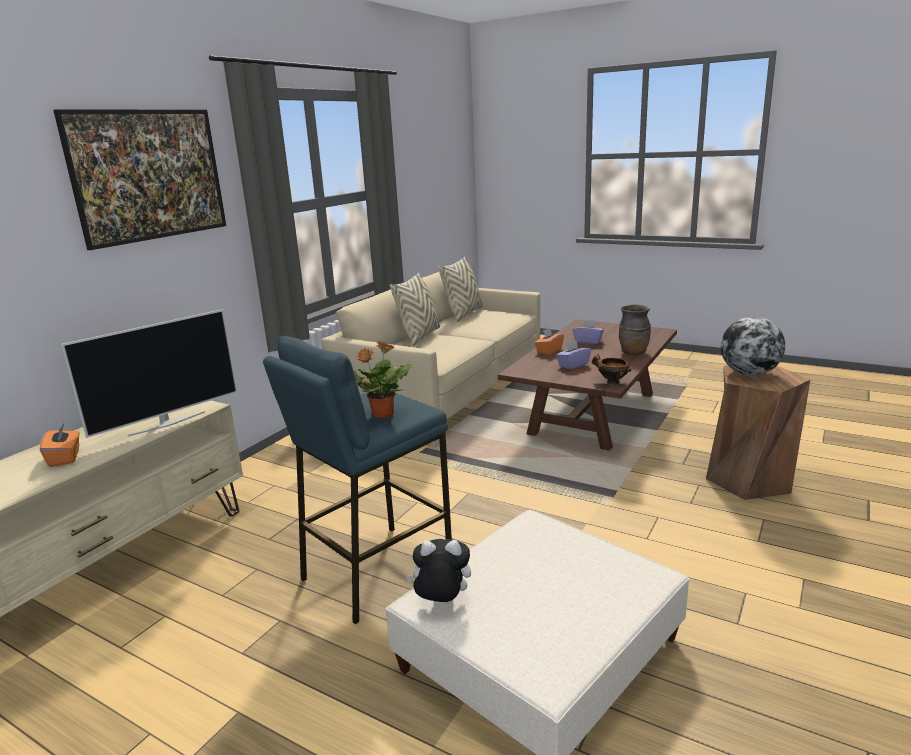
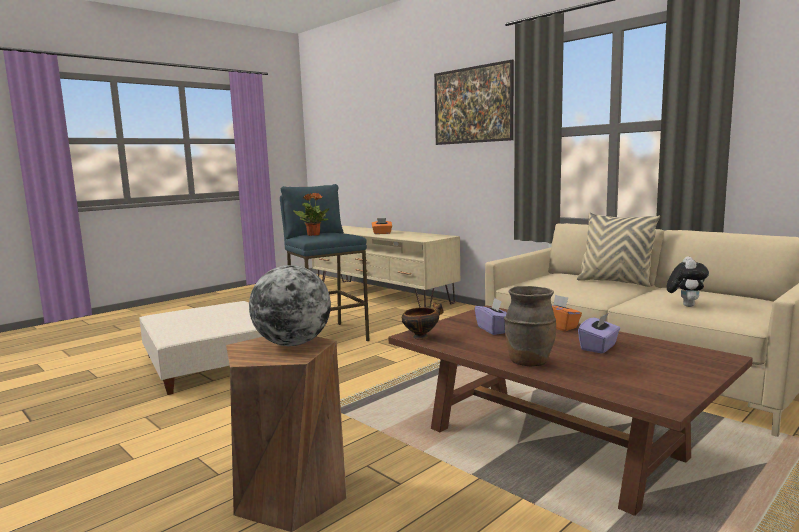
camera: 105 degrees right, 10 degrees down
(167, 423) = (407, 238): television -> none
(441, 602) = (230, 305): plush toy -> plush toy (685, 305)
(463, 314) = (729, 297): beige pillow -> none

